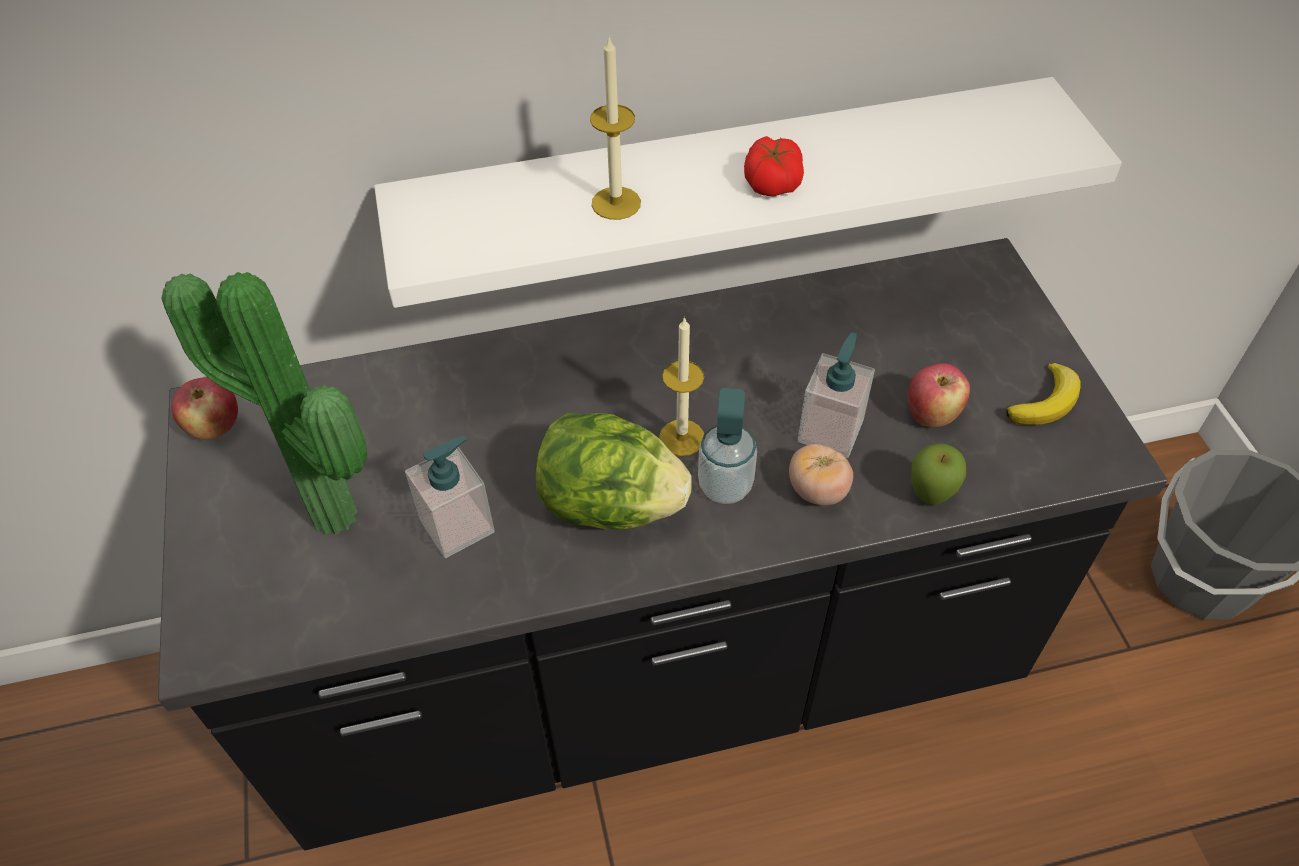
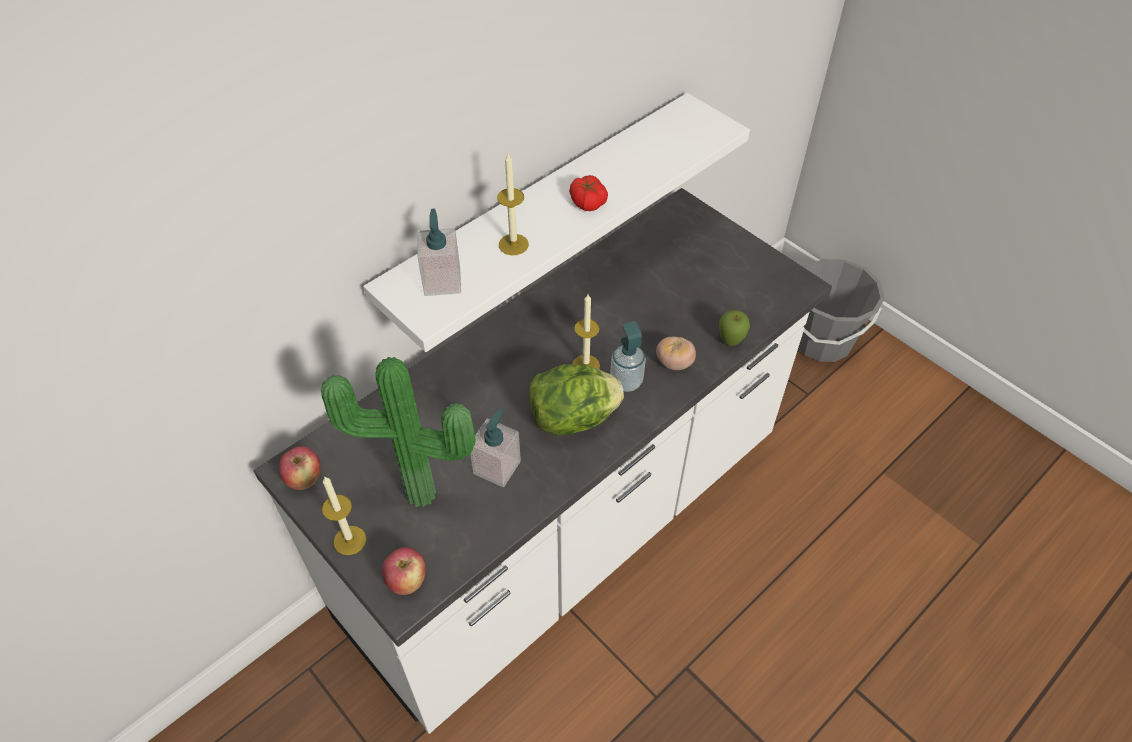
camera: 30 degrees left, 0 degrees up
(205, 534) = (350, 540): none -> candle
(653, 674) = (566, 531): black counter -> white counter
(830, 430) = (660, 329): soap dispenser -> soap dispenser (442, 281)
(931, 415) = (704, 299): apple -> apple (407, 581)
(1045, 401) = (754, 269): banana -> none

